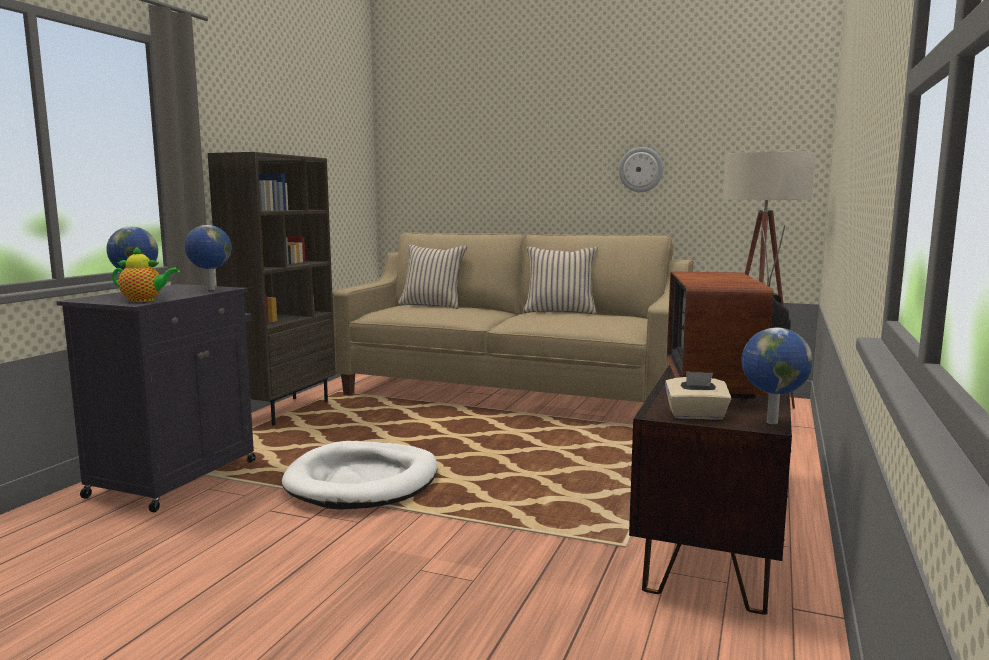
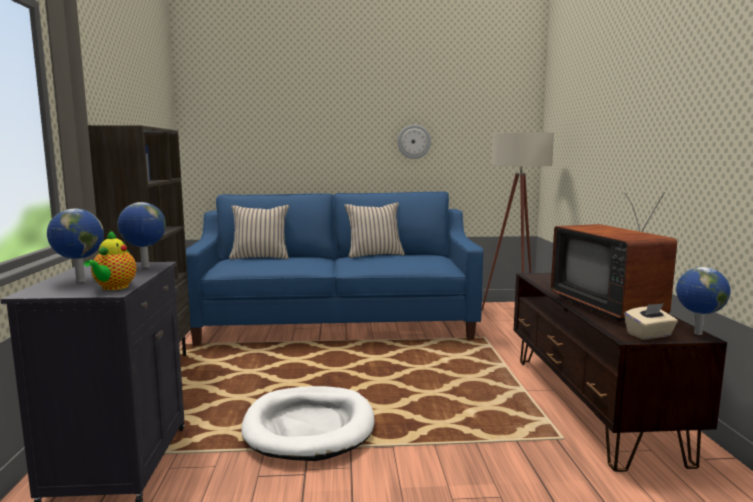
camera: 25 degrees left, 0 degrees up
(144, 300) = (113, 288): teapot -> teapot turned 120 degrees clockwise
(514, 392) = (336, 323): beige sofa -> blue sofa

